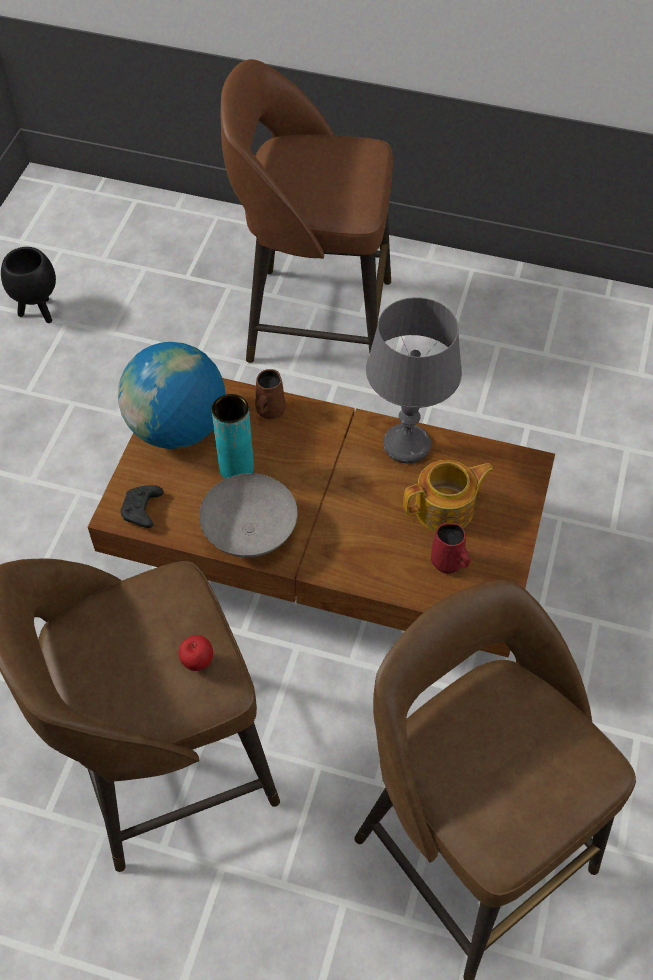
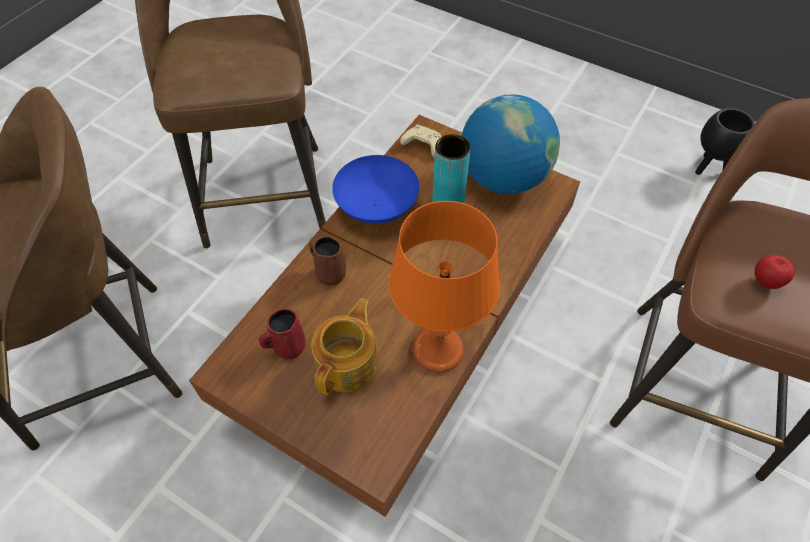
camera: 105 degrees right, 0 degrees up
(142, 511) = (422, 145): black game controller -> beige game controller
(197, 661) = (201, 77): apple -> apple (765, 282)
(249, 534) = (376, 206): grey bowl -> blue bowl
(269, 410) = (509, 245): brown mug -> brown mug (329, 273)
(406, 444) = (438, 349): grey table lamp -> orange table lamp
(445, 509) = (348, 363): teapot -> teapot turned 150 degrees counterclockwise

